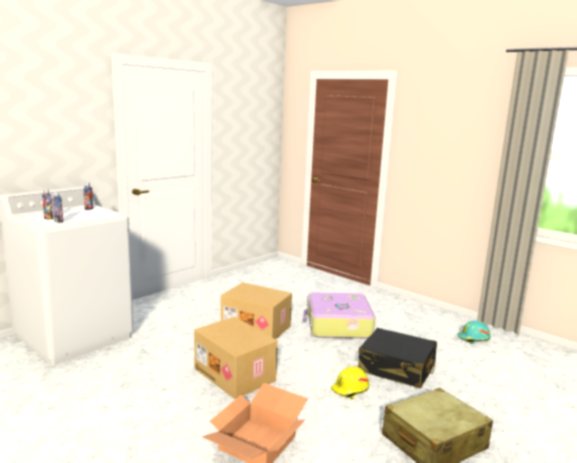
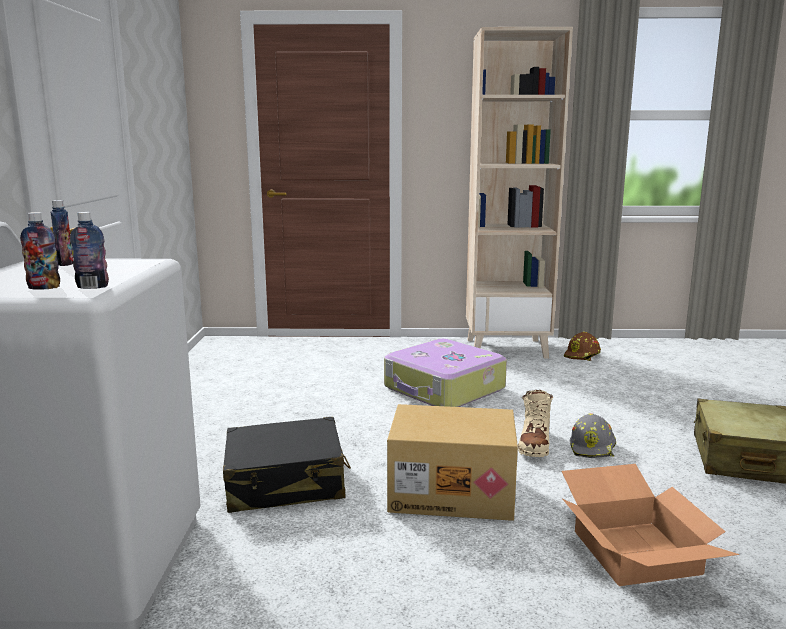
camera: 40 degrees left, 0 degrees up
(257, 327) = (359, 427): cardboard box -> none
(322, 373) = (534, 445): none -> beige boot
(350, 389) = (593, 448): yellow hard hat -> grey hard hat
(396, 368) = (584, 408): black suitcase -> black suitcase (286, 483)
(429, 316) = (507, 348): none -> beige bookcase
(473, 339) = (582, 355): turquoise hard hat -> brown hard hat

